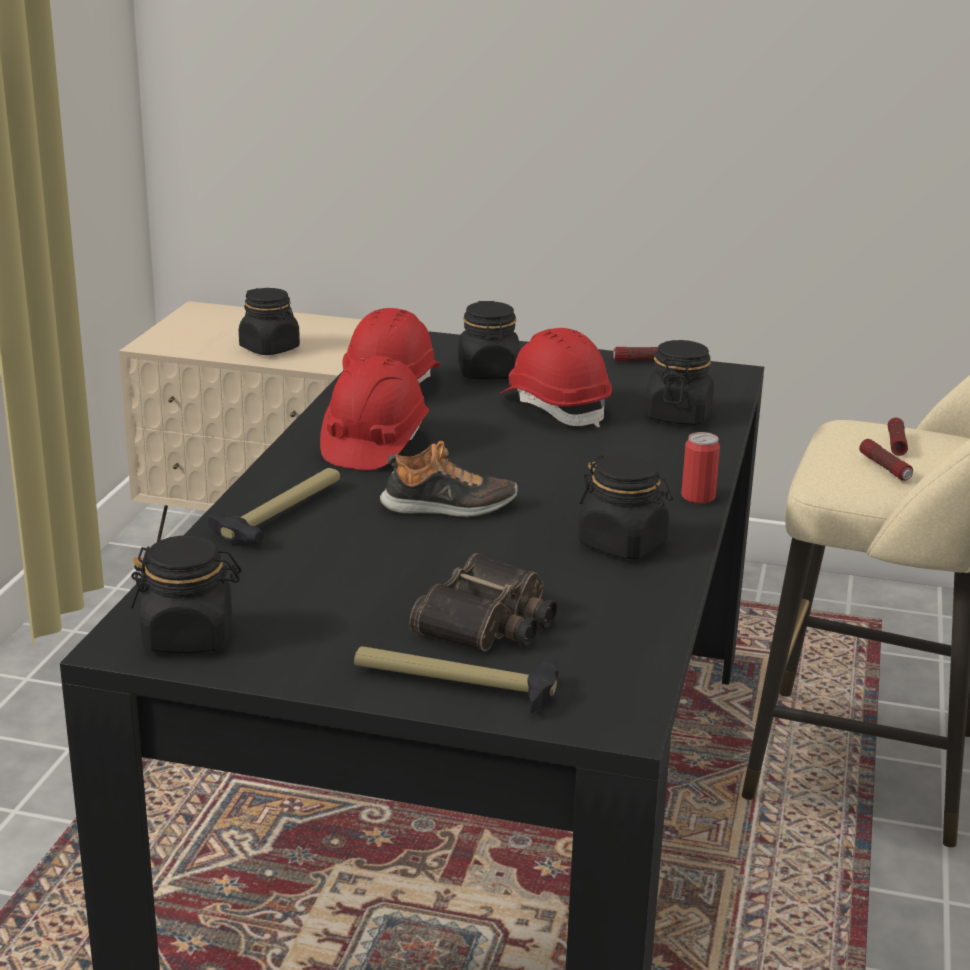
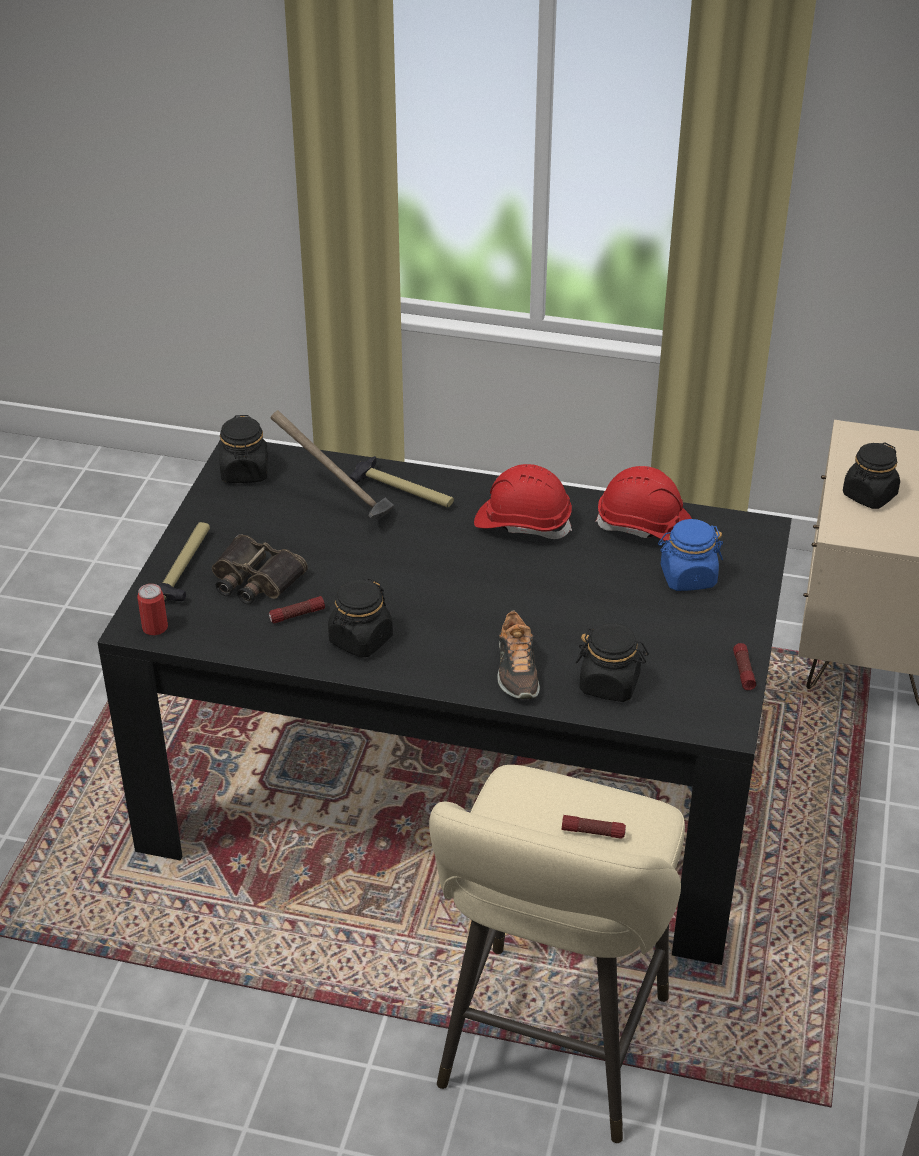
camera: 90 degrees right, 15 degrees up
(306, 560) = (336, 505): none -> hammer
(449, 507) = (417, 560): shoe -> shoe (516, 671)
(488, 373) = (687, 577): black jar -> blue jar
(555, 407) = (614, 613): red hard hat -> none
(698, 497) = (442, 683): can -> can (155, 628)
(885, 468) = (537, 815): flashlight -> flashlight (297, 615)

